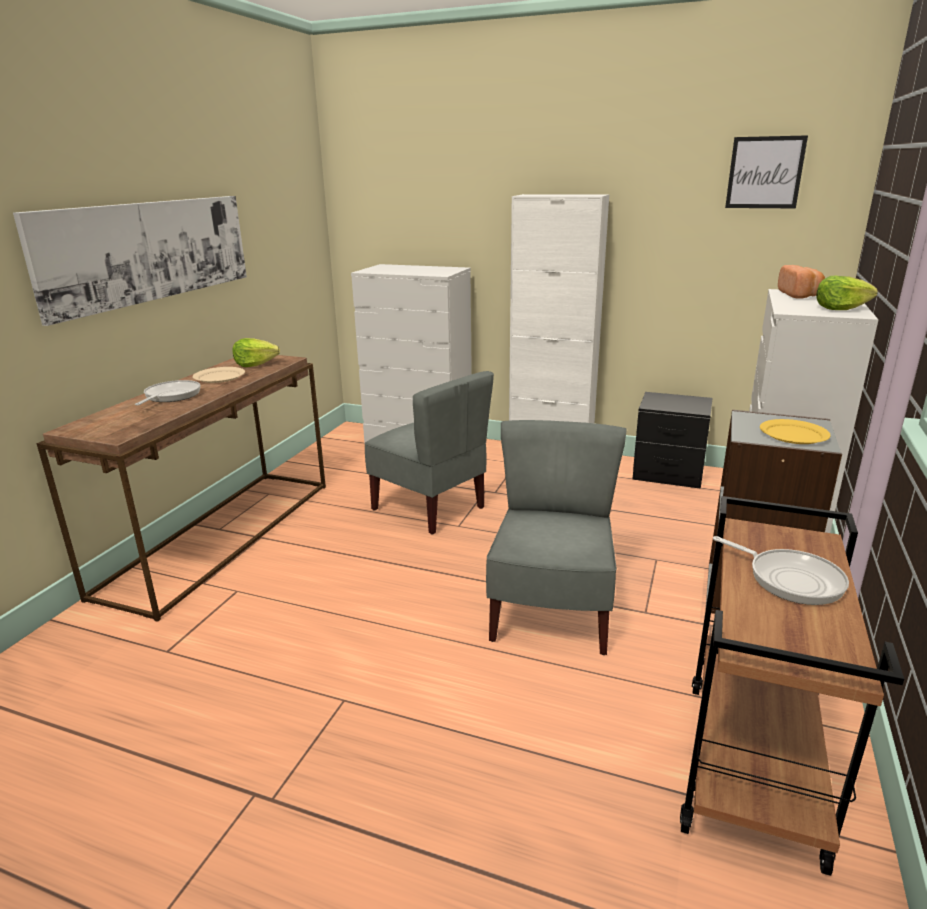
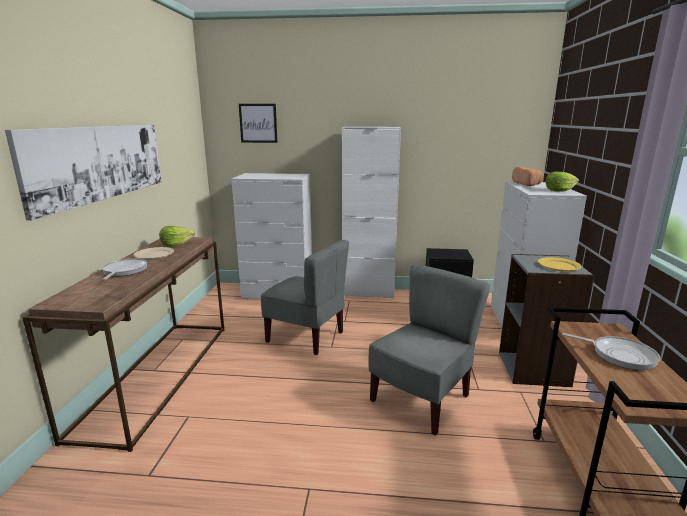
camera: 15 degrees left, 5 degrees down
(551, 614) = (422, 399): grey chair -> grey chair turned 45 degrees clockwise
(765, 172) = (491, 114): picture -> picture (258, 123)

